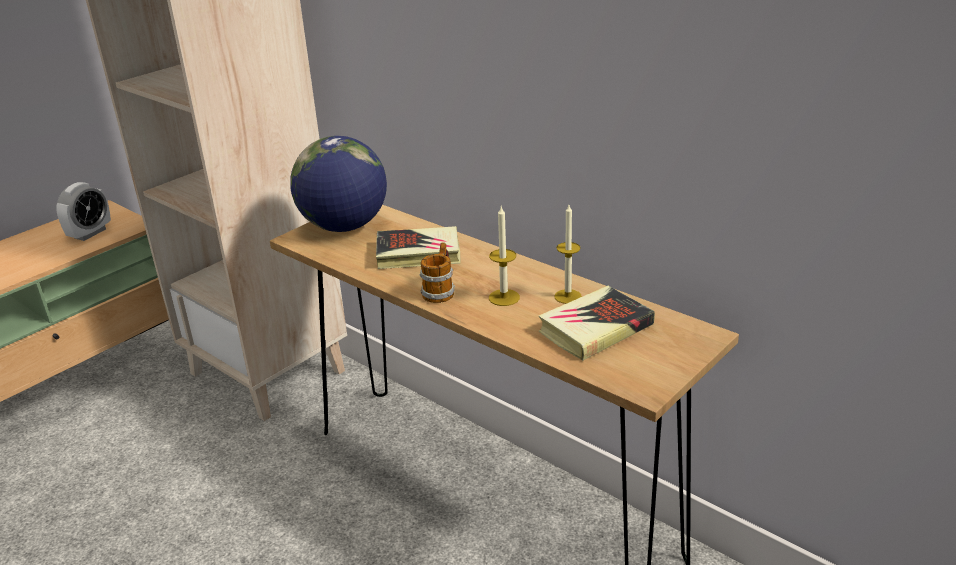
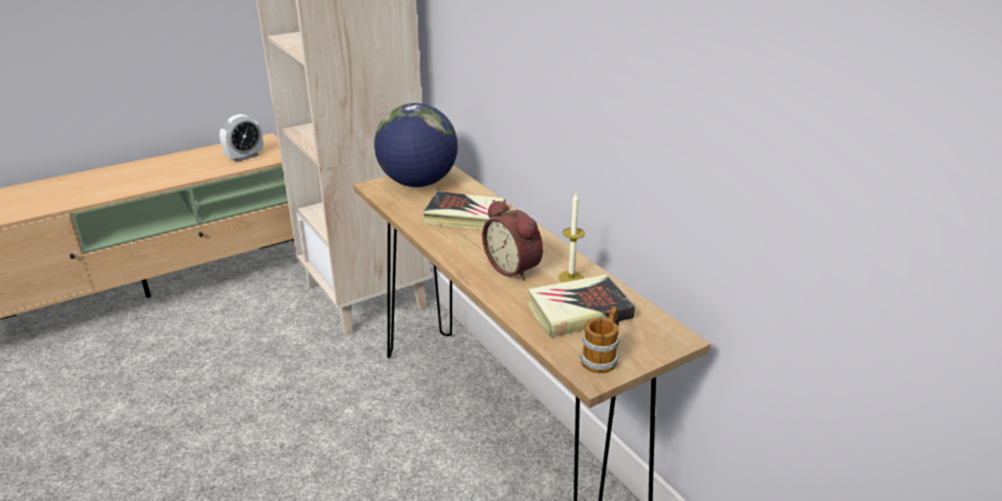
camera: 15 degrees right, 0 degrees up
(440, 291) = (464, 251): mug -> mug (602, 358)
(504, 297) = (514, 268): candle -> alarm clock

